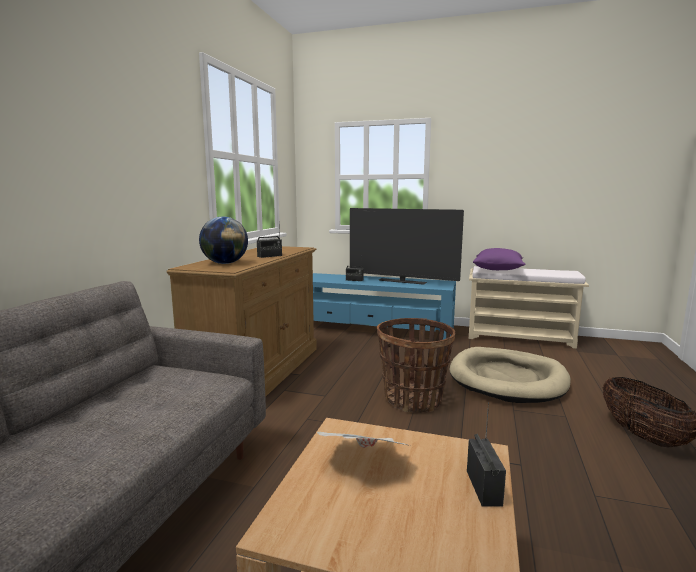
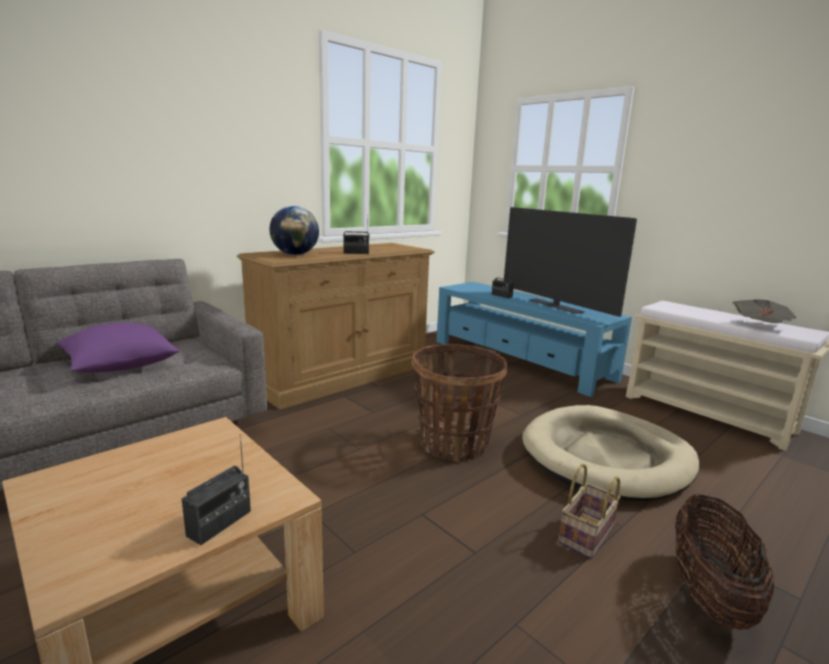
camera: 30 degrees right, 5 degrees up
(365, 461) = (182, 461): newspaper -> newspaper (760, 326)
(498, 270) = (686, 310): purple pillow -> purple pillow (120, 366)
(559, 429) = (587, 536): none -> basket

